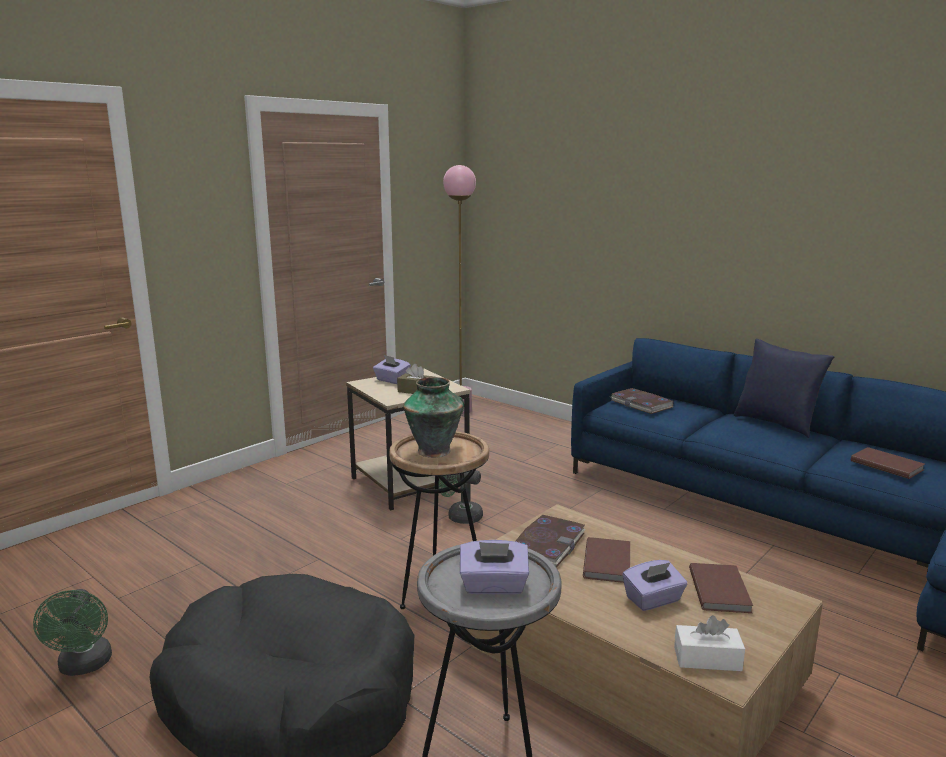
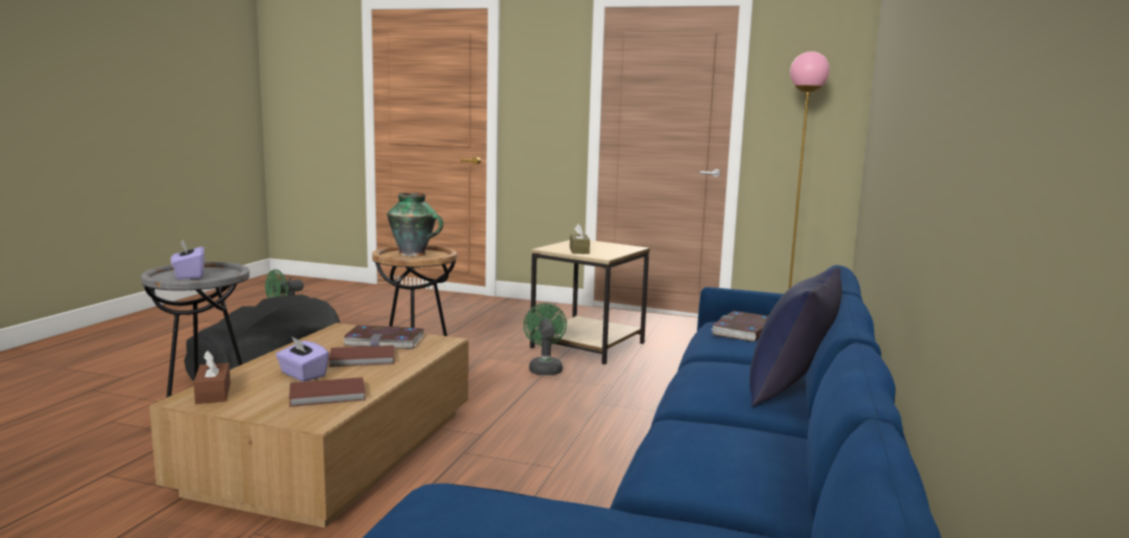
camera: 65 degrees right, 5 degrees down
(392, 380) = (598, 244): purple tissue box -> none
(707, 659) = (213, 393): white tissue box -> brown tissue box
(886, 465) = (695, 446): brown book -> none

